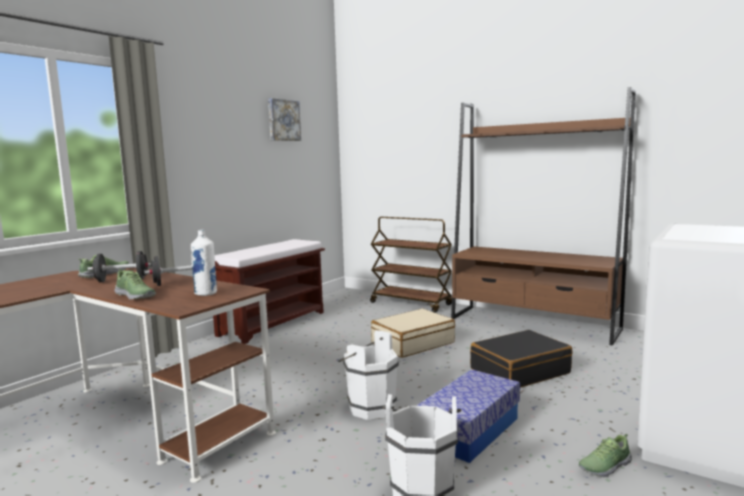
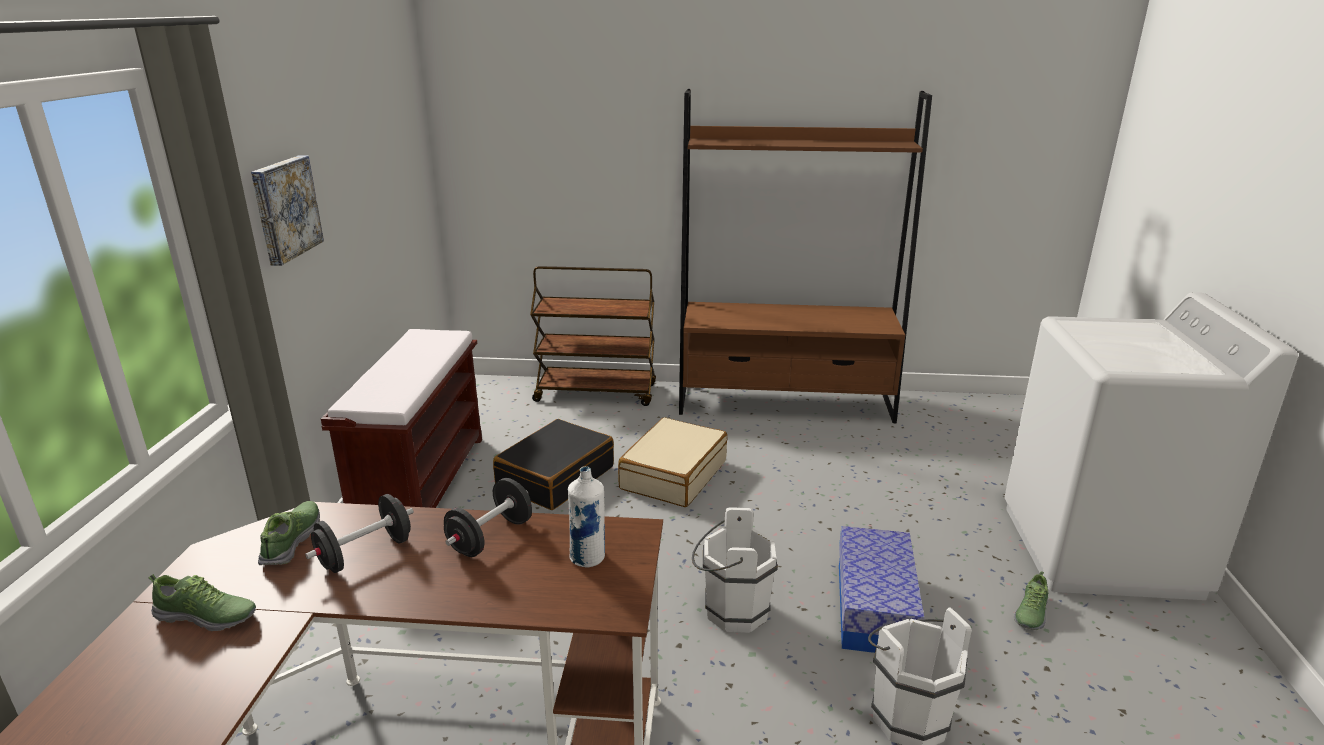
camera: 30 degrees left, 15 degrees up
(135, 296) = (480, 598): shoe -> shoe (207, 616)
(283, 120) = (368, 117): picture -> picture (284, 209)
(519, 371) = (840, 493): black suitcase -> black suitcase (555, 477)

